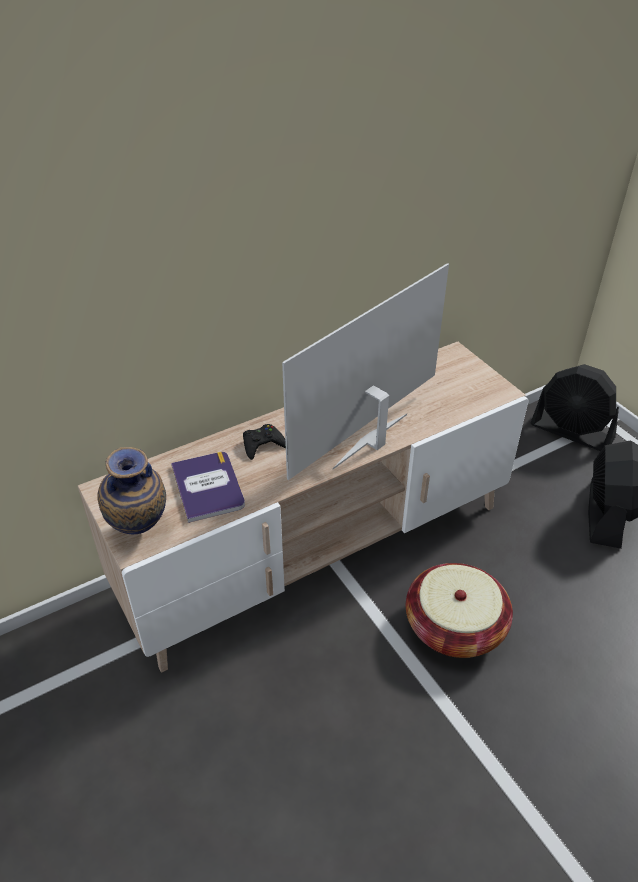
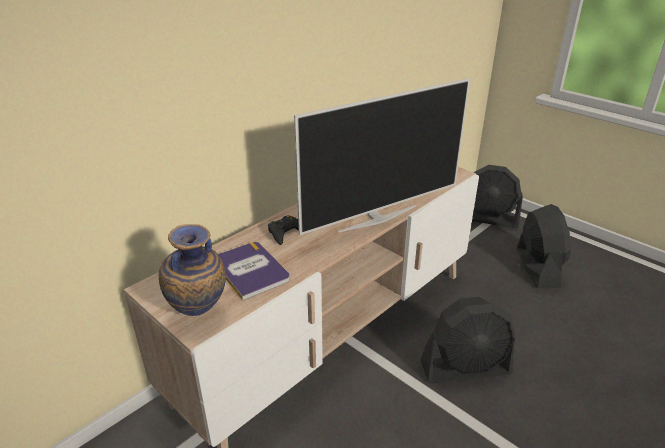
camera: 15 degrees left, 10 degrees down
(373, 442) = (377, 218): television -> television turned 150 degrees counterclockwise
(454, 627) = (466, 368): basket -> black fan

